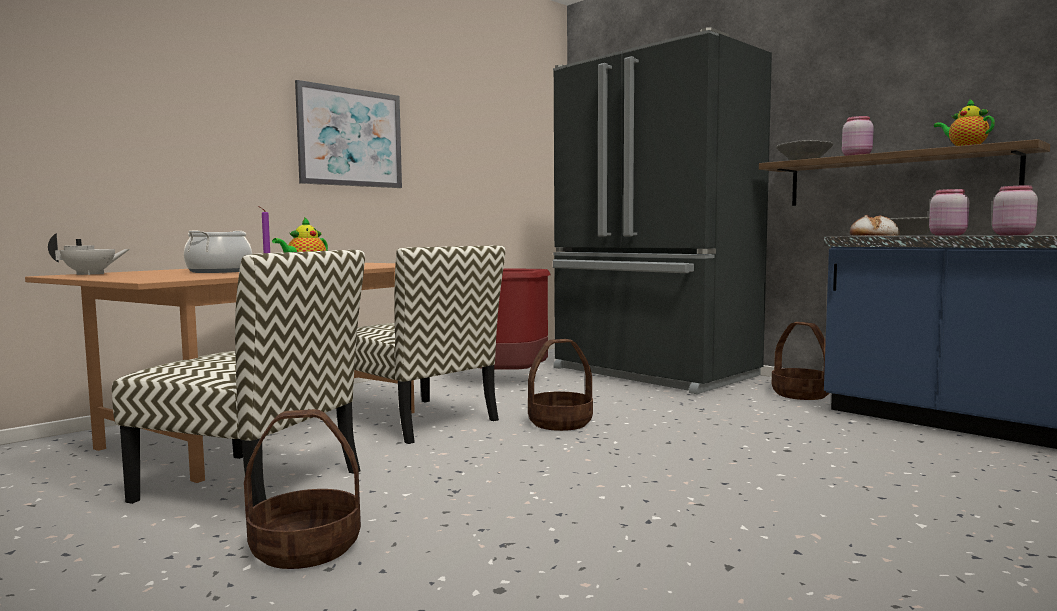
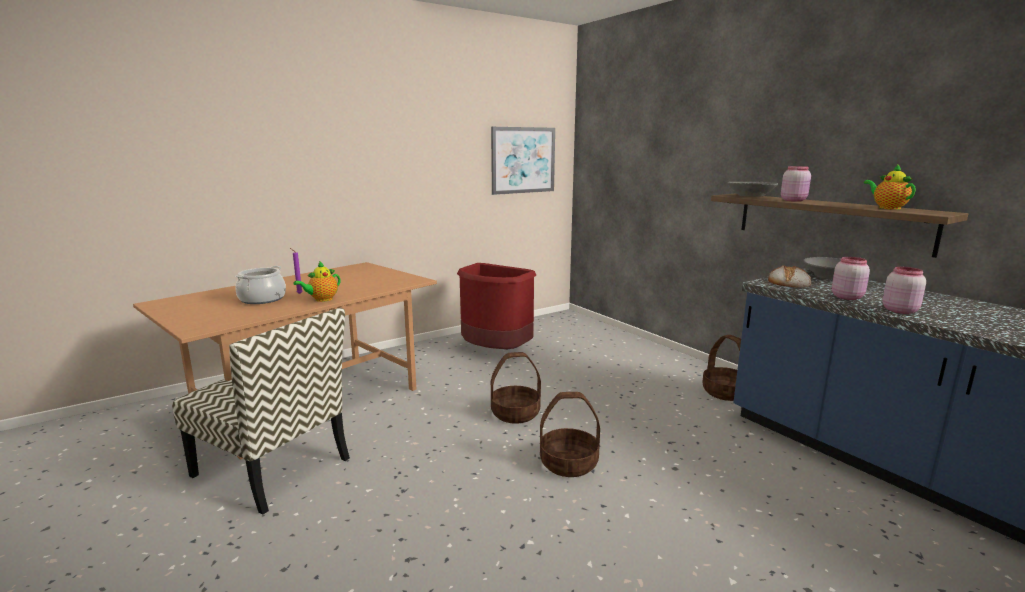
camera: 10 degrees right, 10 degrees up
(90, 274) = (175, 301): white teapot -> none
(305, 548) = (278, 544): basket -> basket (568, 463)
(350, 137) = (382, 164): picture -> picture (523, 160)
(420, 420) = (416, 399): chair -> none
(652, 373) = (618, 352): black fridge -> none

